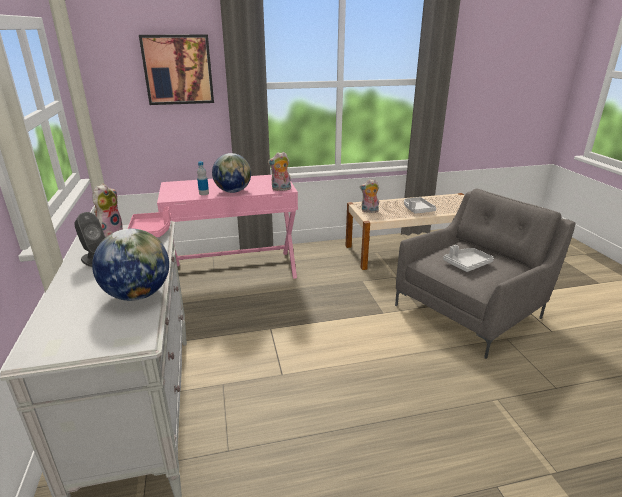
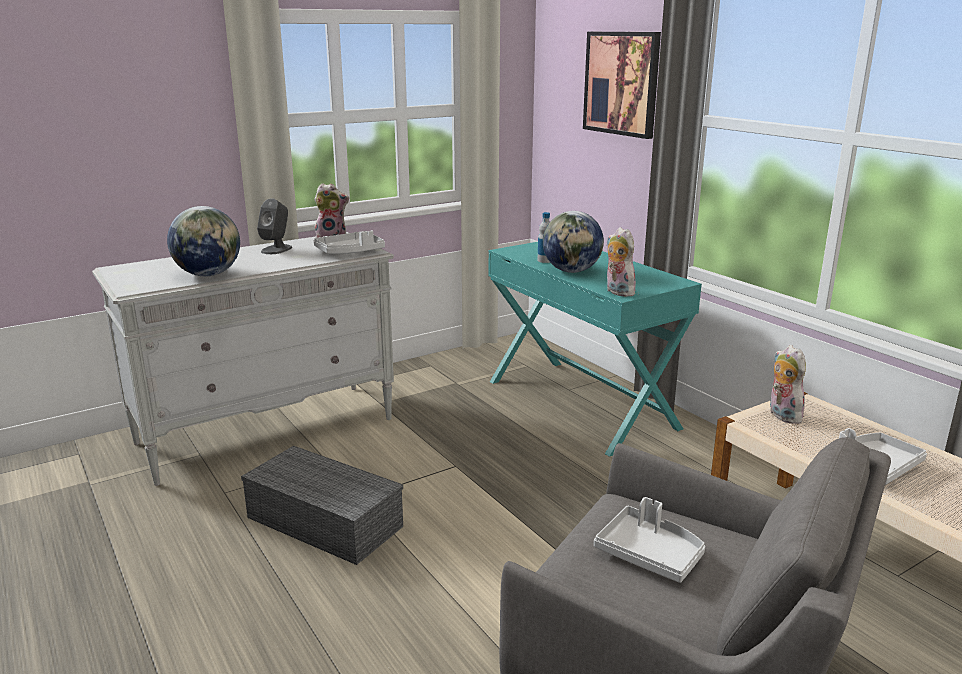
camera: 70 degrees right, 5 degrees down
(151, 232) = (350, 252): pink tray -> grey tray
(234, 270) = (581, 403): pink desk -> turquoise desk
(302, 397) = (321, 522): none -> grey storage box

